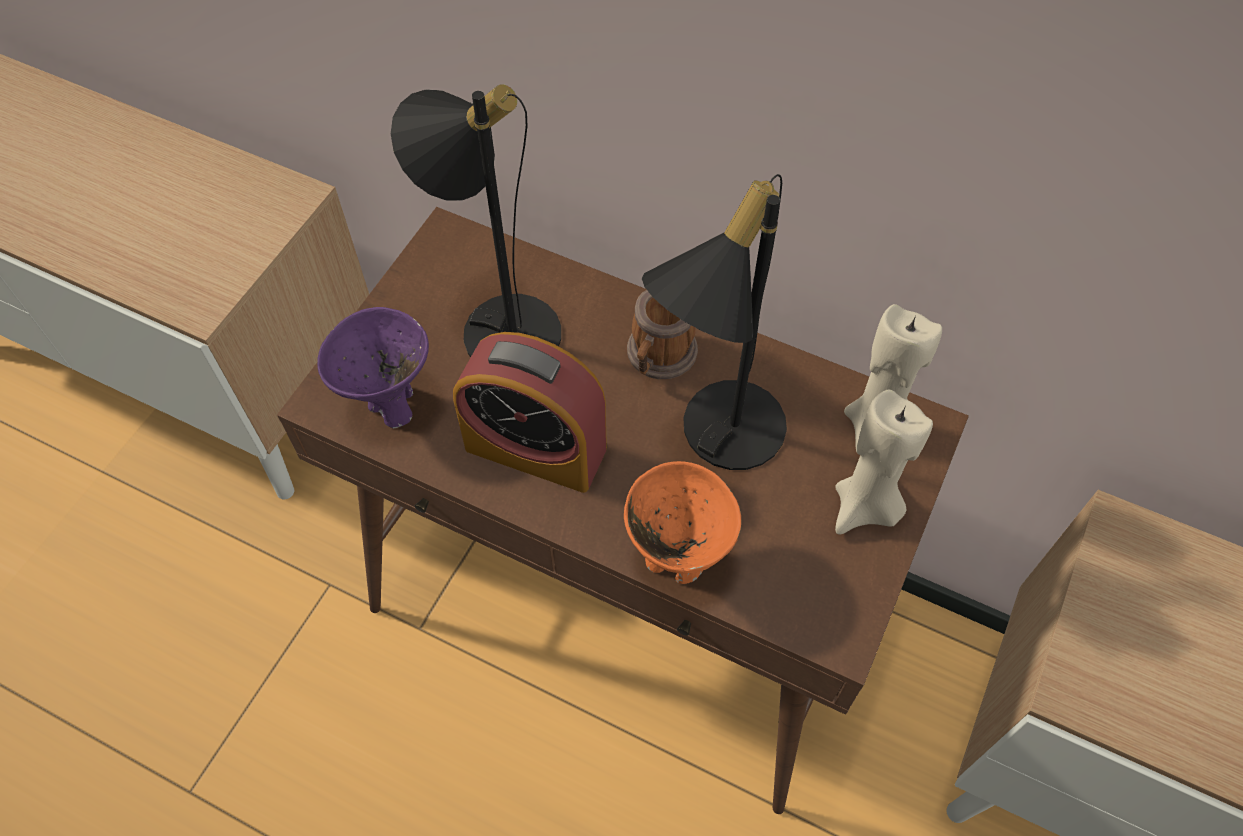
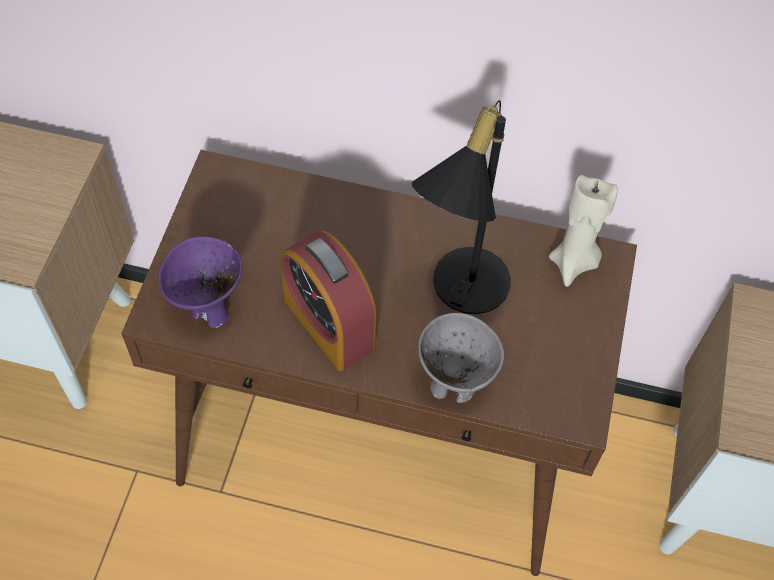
camera: 15 degrees left, 0 degrees up
(498, 322) = (275, 233): black table lamp -> none
(535, 448) = (329, 324): alarm clock -> alarm clock turned 45 degrees clockwise
(658, 357) = (403, 240): mug -> none
(675, 559) = (453, 386): orange bowl -> grey bowl
(865, 508) = (579, 324): beige candle -> none

